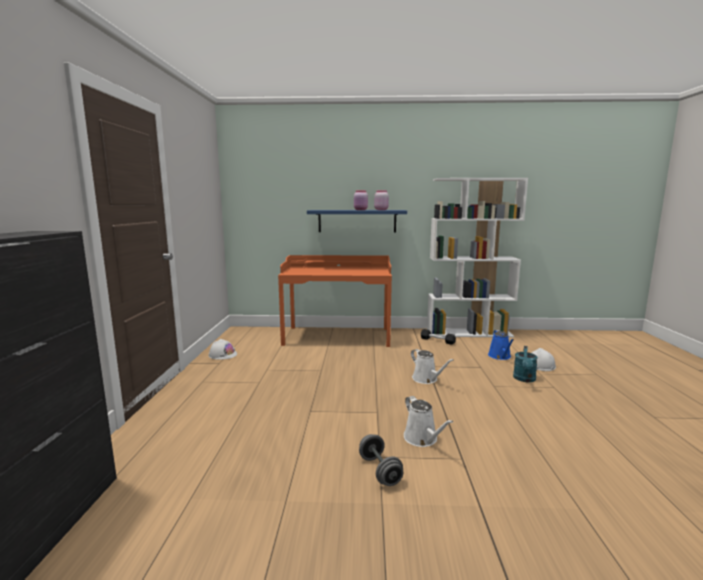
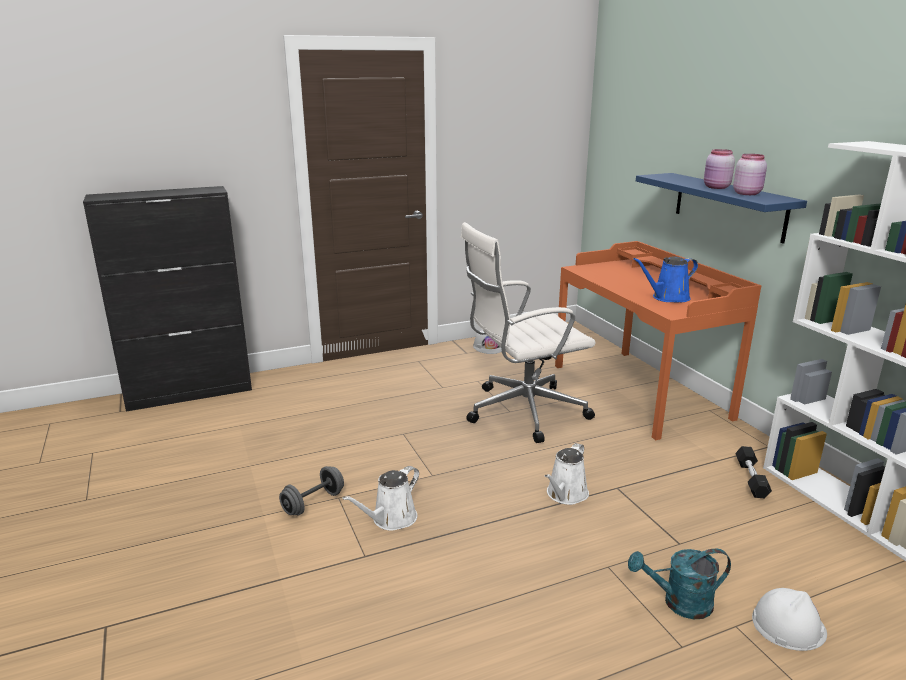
camera: 65 degrees right, 10 degrees up
(325, 367) = (522, 411): none -> white office chair
(500, 356) = (767, 564): blue watering can -> blue watering can (668, 298)

